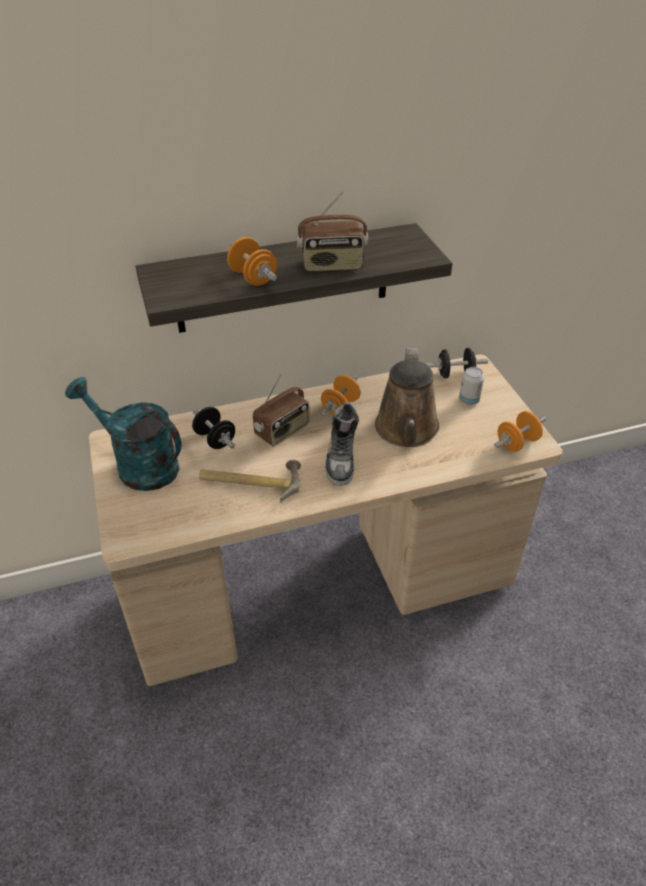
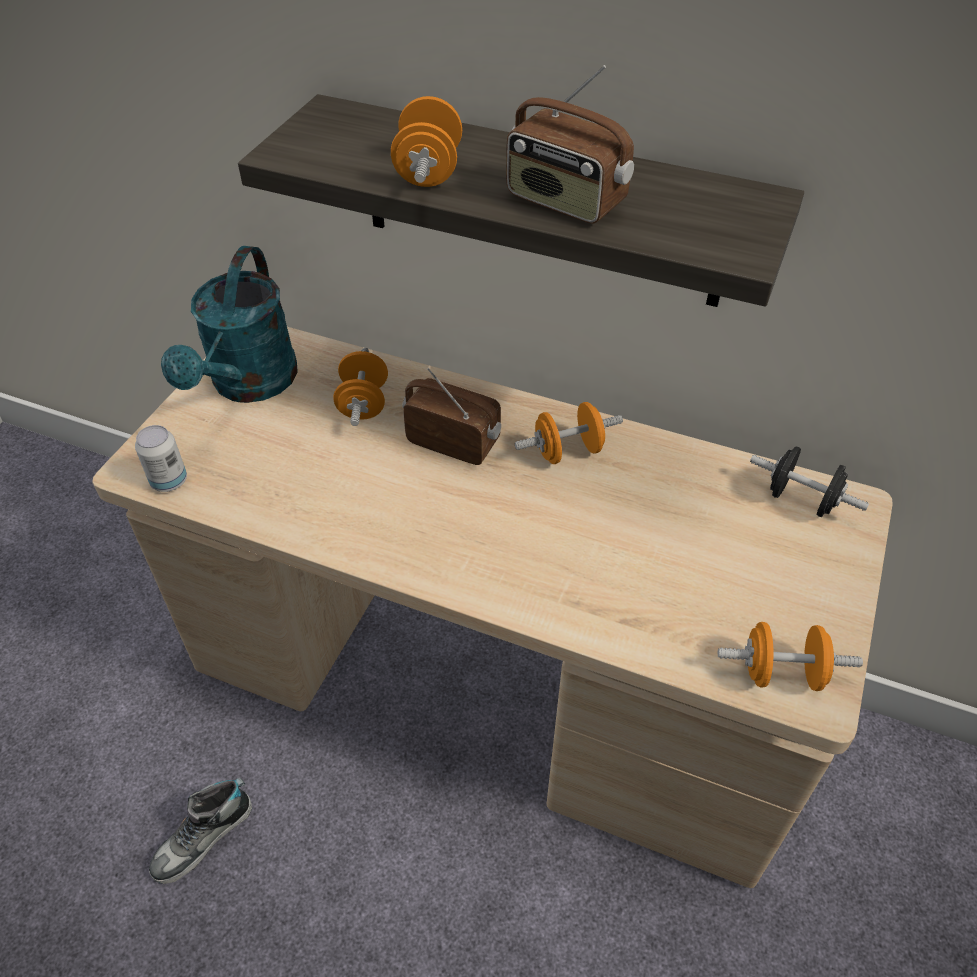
camera: 40 degrees right, 5 degrees up
(138, 464) = (249, 385): turquoise watering can -> turquoise watering can turned 150 degrees counterclockwise
(215, 439) = (363, 404): black dumbbell -> orange dumbbell
(251, 481) = (342, 485): hammer -> none
(283, 431) = (454, 441): radio -> radio turned 150 degrees counterclockwise
(341, 458) = (487, 525): shoe -> shoe (204, 839)
(406, 430) = (623, 542): brown watering can -> none
(469, 400) = (777, 554): can -> can (169, 481)

